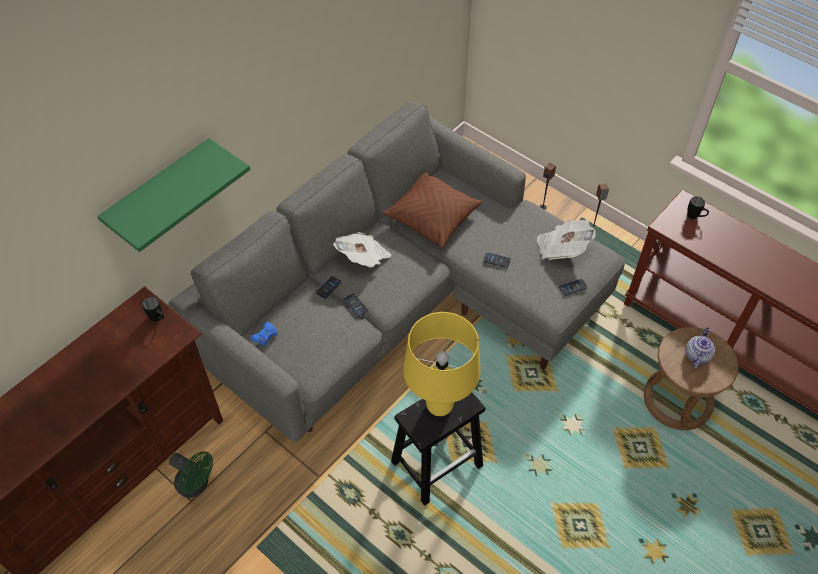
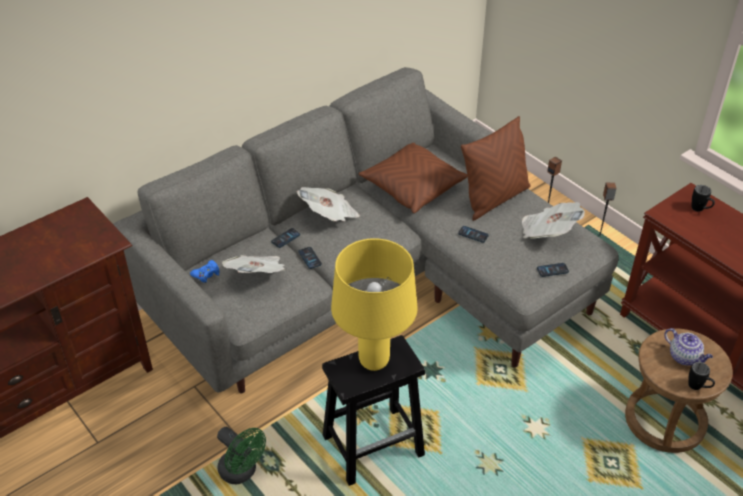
camera: 10 degrees right, 10 degrees down
(158, 319) = (92, 227): black mug -> black mug (698, 388)
(160, 192) = (115, 93): green shelf -> none
(196, 485) = (107, 428): green fan -> green fan (242, 472)
(313, 331) = (257, 275): none -> newspaper
(508, 220) = (494, 199): none -> brown pillow
(697, 355) = (684, 357): teapot -> teapot turned 105 degrees clockwise

